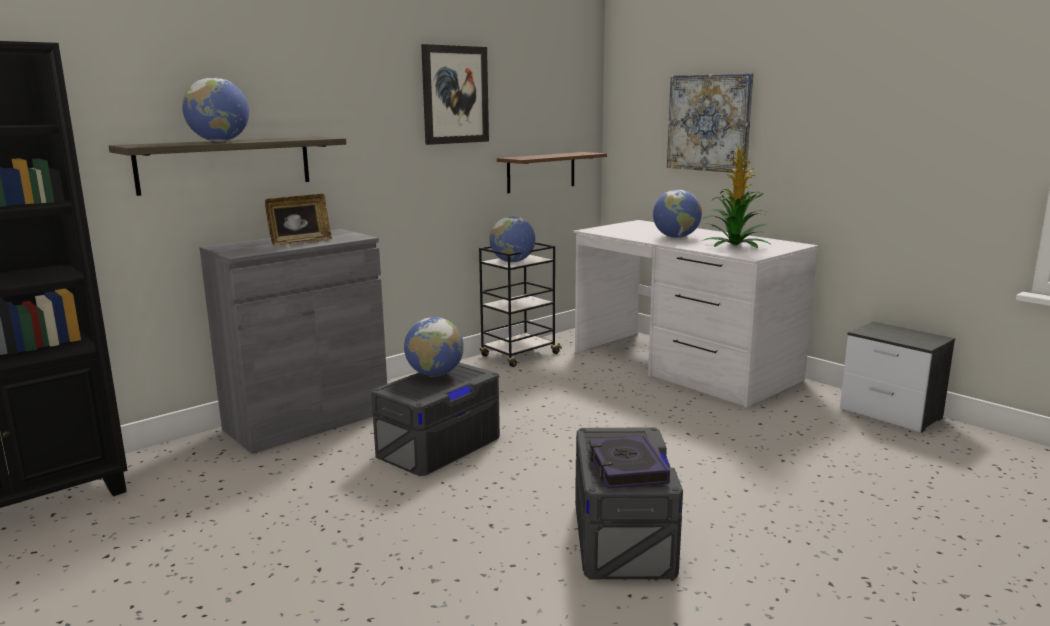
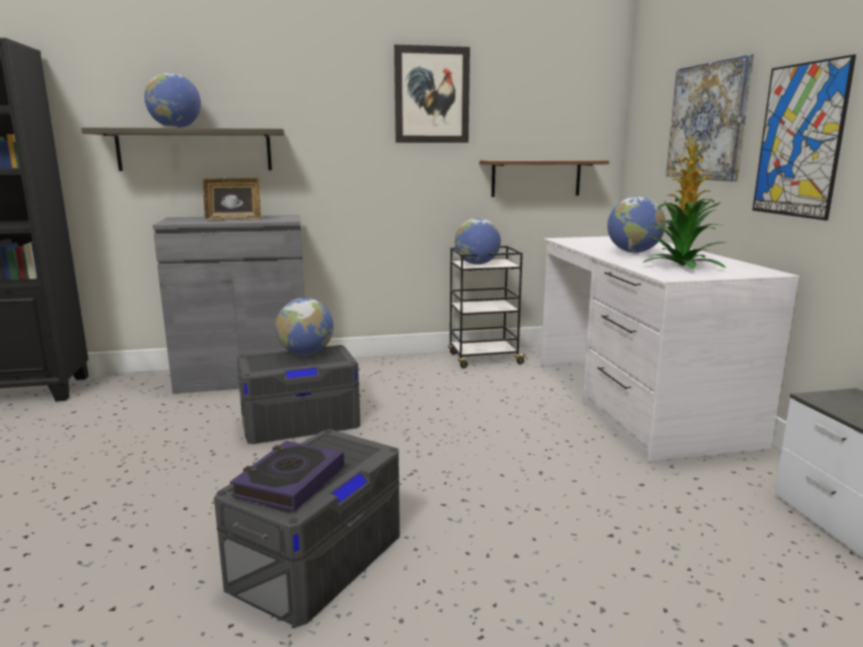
camera: 30 degrees right, 0 degrees up
(805, 144) = (799, 141): none -> picture

